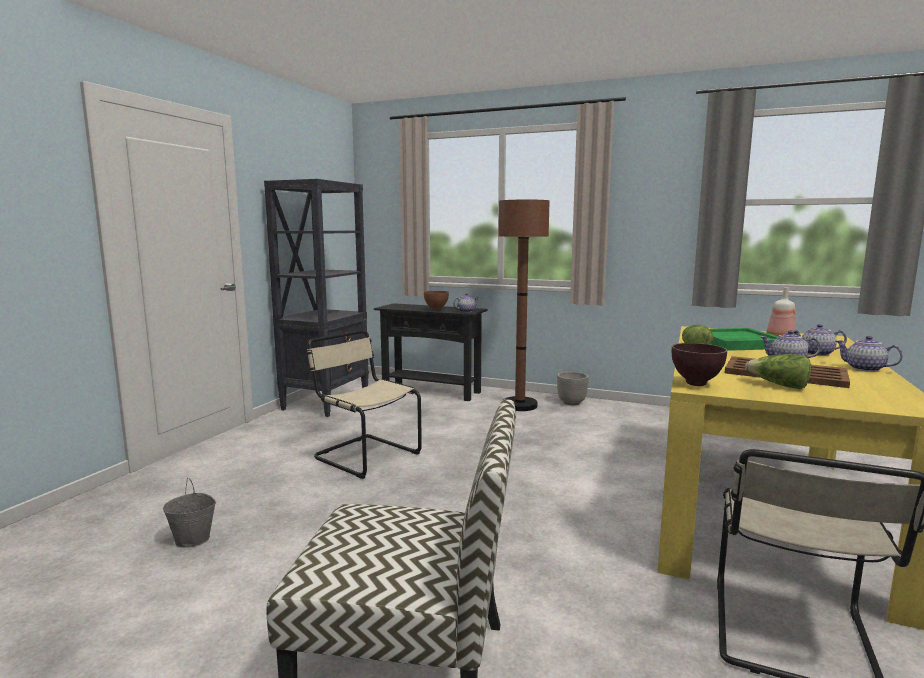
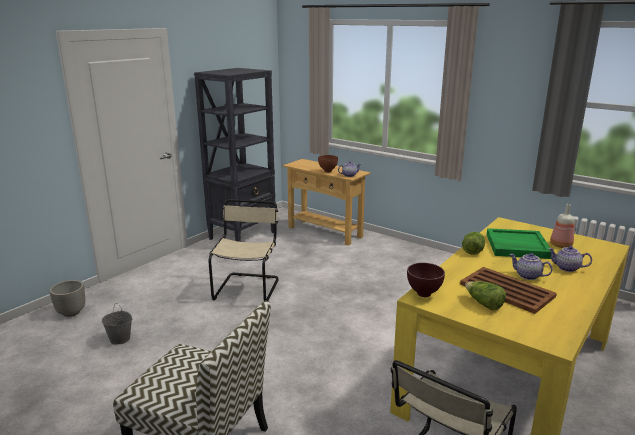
camera: 15 degrees right, 10 degrees up
(364, 455) = (247, 288): beige chair -> beige chair turned 45 degrees clockwise
(431, 391) = (325, 232): black console table -> beige console table
(520, 405) = (385, 254): brown floor lamp -> none
(571, 403) = (429, 256): planter -> planter (71, 312)
(864, 369) = (580, 292): teapot -> none

